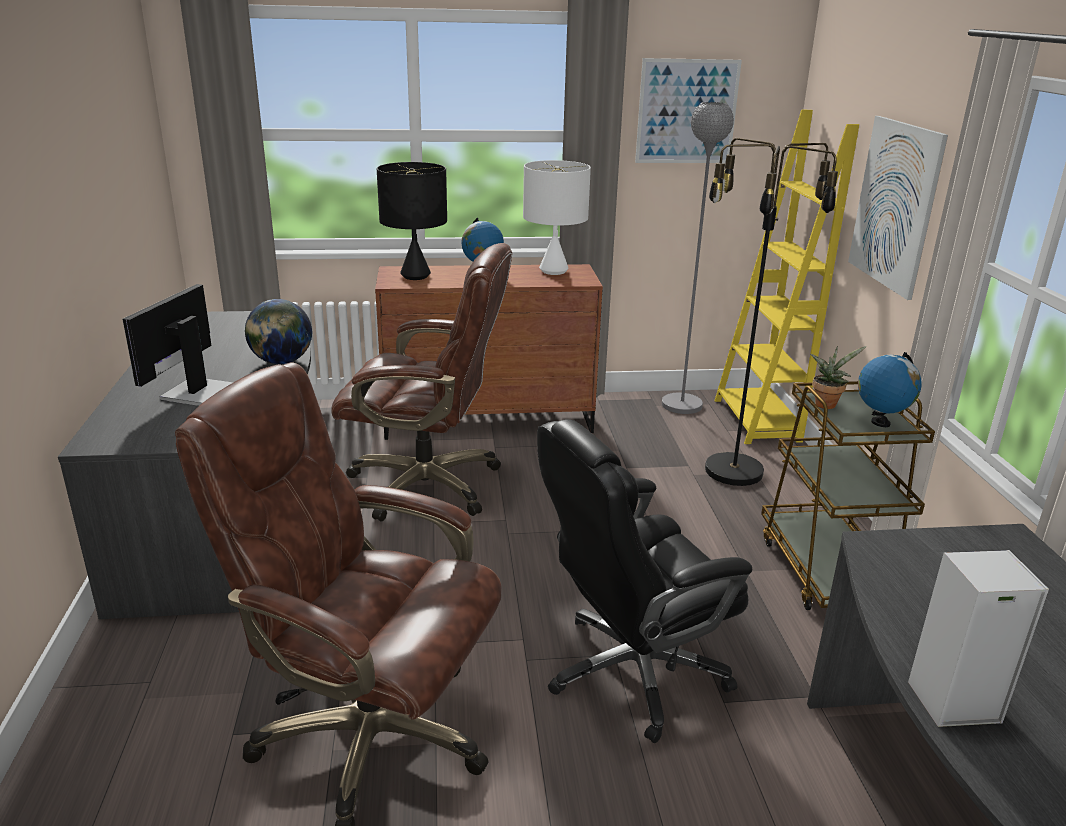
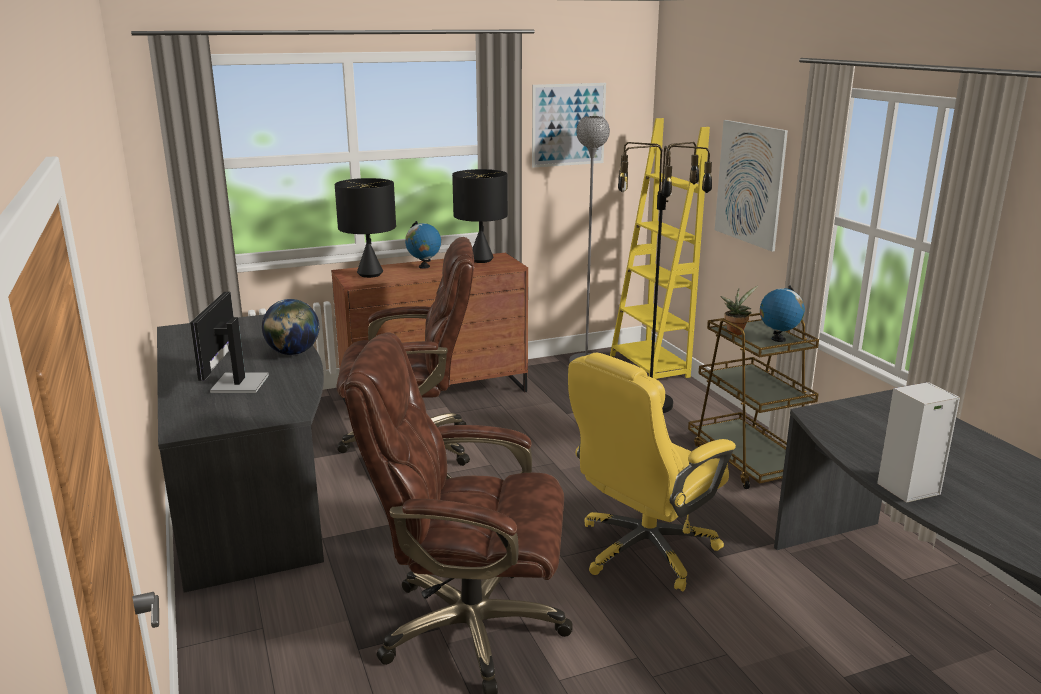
camera: 15 degrees left, 5 degrees down
(553, 271) = (481, 260): white table lamp -> black table lamp
(632, 672) = (644, 550): black office chair -> yellow office chair

